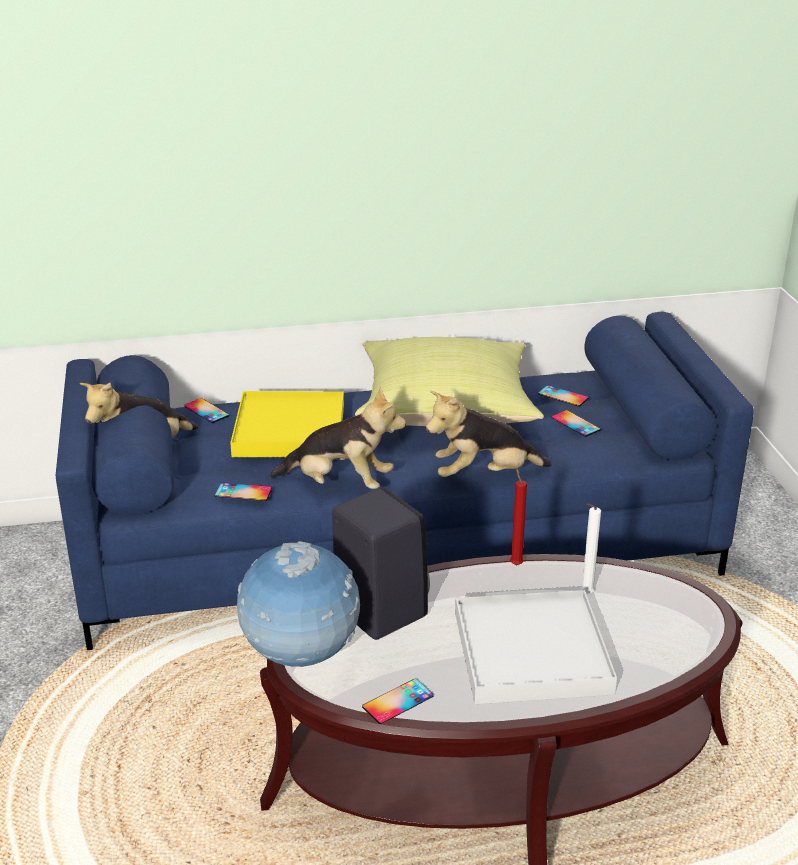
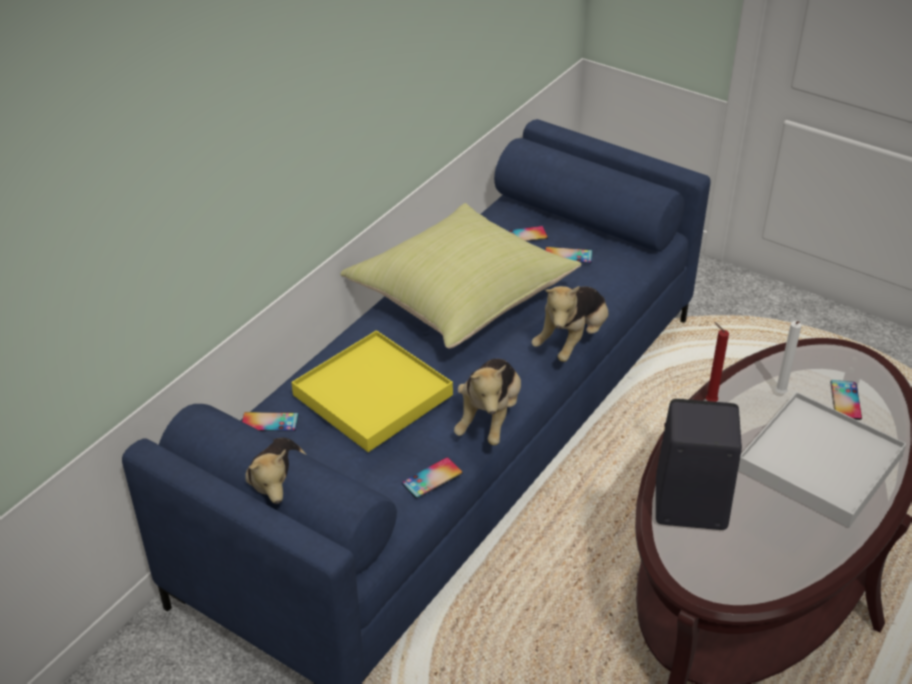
camera: 45 degrees left, 10 degrees up
(301, 657) = (702, 582): globe -> none
(340, 484) = (489, 418): plush toy -> plush toy turned 135 degrees clockwise
(398, 701) = (808, 564): phone -> phone (845, 400)

